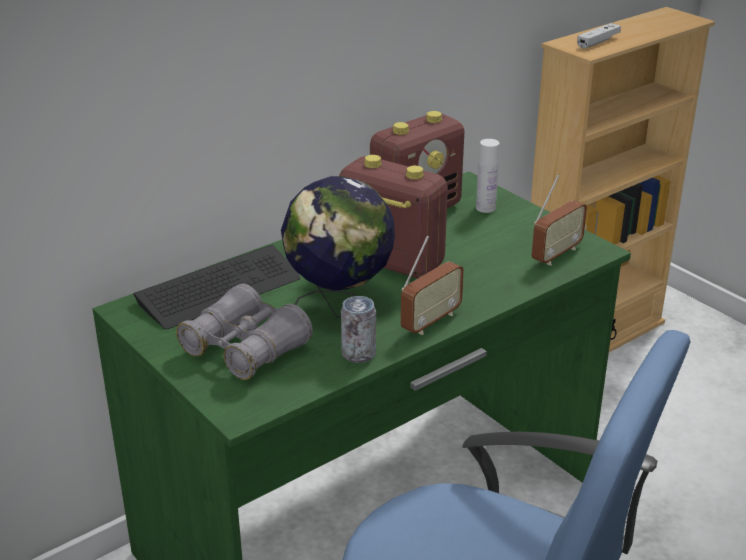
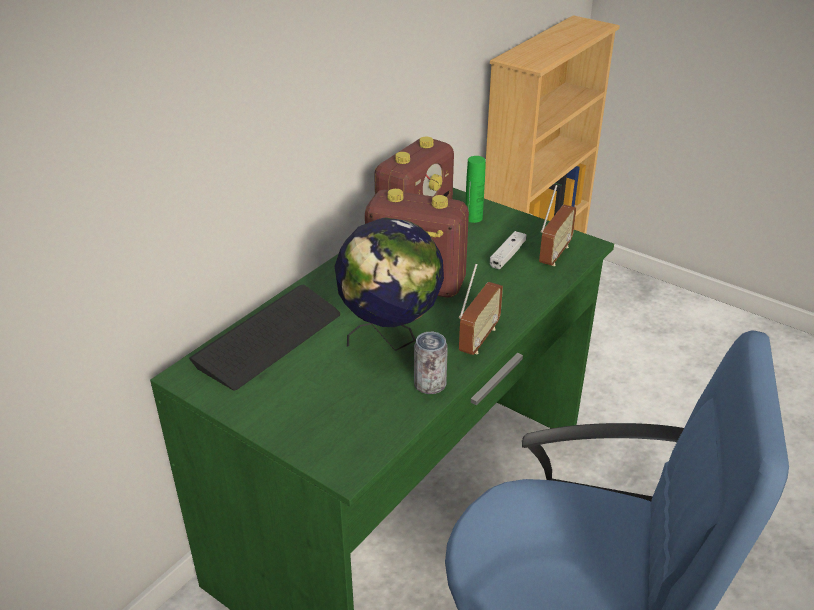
camera: 15 degrees left, 5 degrees up
(245, 349) = (322, 398): grey binoculars -> none
(485, 208) = (473, 218): white bottle -> green bottle
(598, 42) = (537, 54): white game controller -> white game controller (507, 255)

